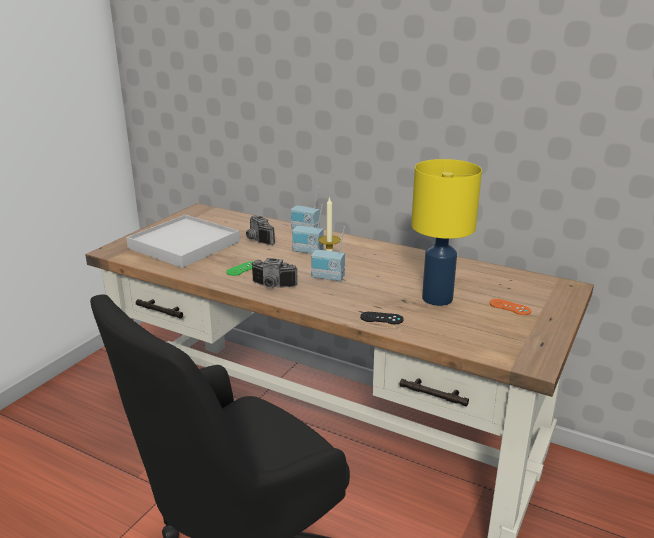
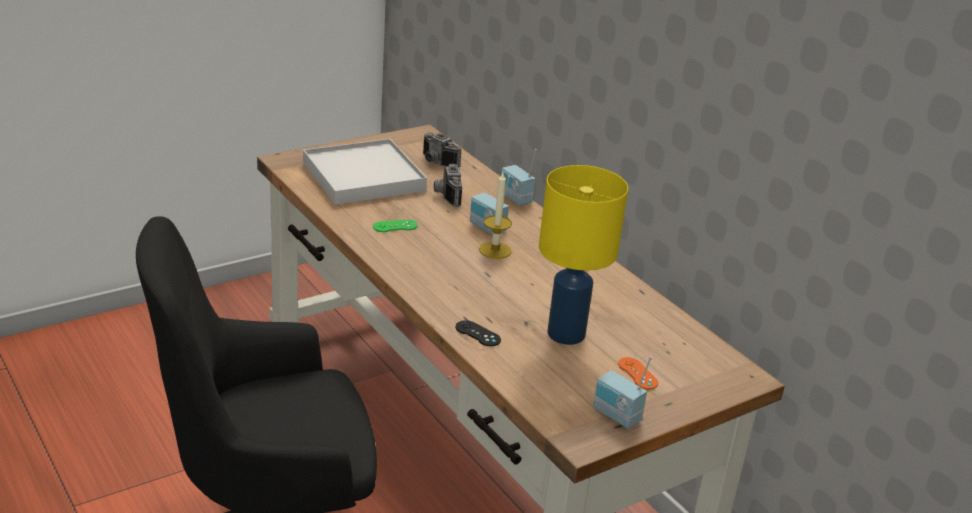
camera: 25 degrees right, 5 degrees up
(272, 286) = (404, 257): camera -> camera (436, 163)
(327, 278) = (473, 267): radio -> radio (615, 416)

